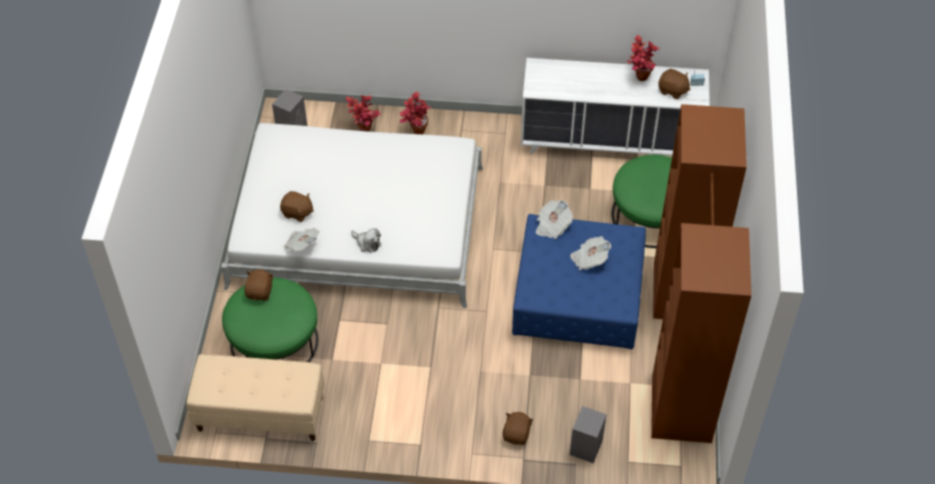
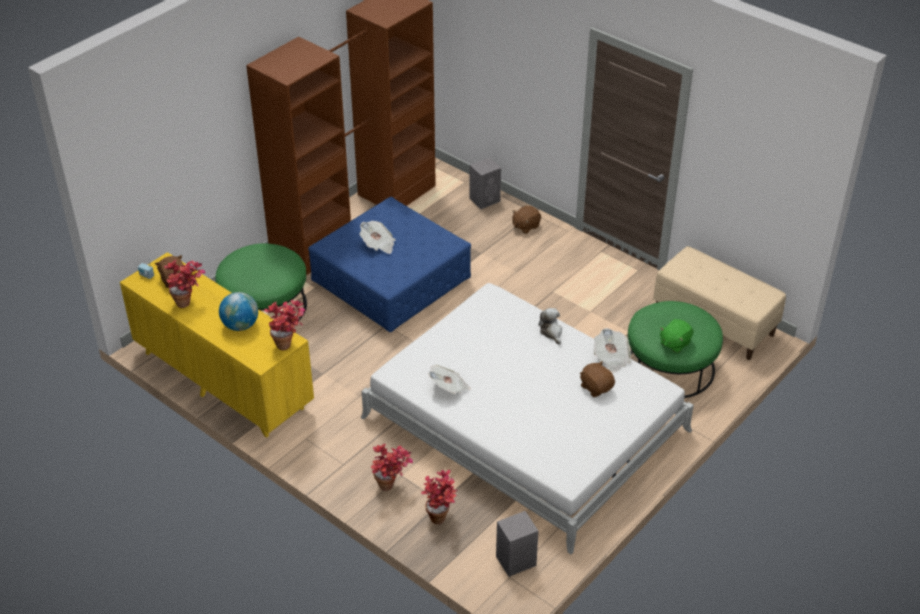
camera: 145 degrees left, 10 degrees down
(260, 292) = (674, 343): brown plush toy -> green plush toy
(532, 87) = (289, 344): none -> potted plant
(552, 226) = (380, 279): newspaper -> newspaper (449, 387)
(582, 83) = (240, 325): none -> globe
(610, 141) = (222, 380): white dresser -> yellow dresser

